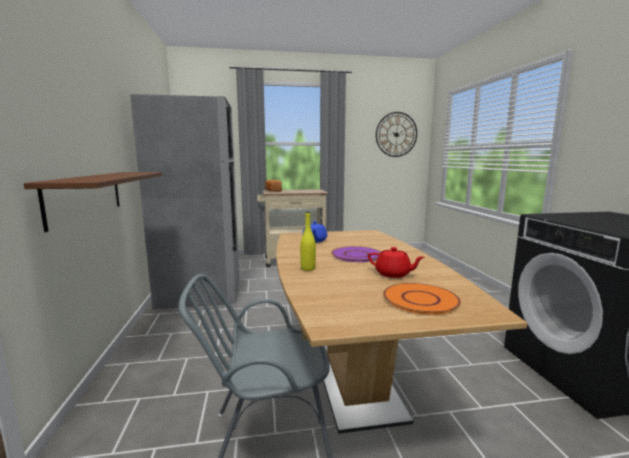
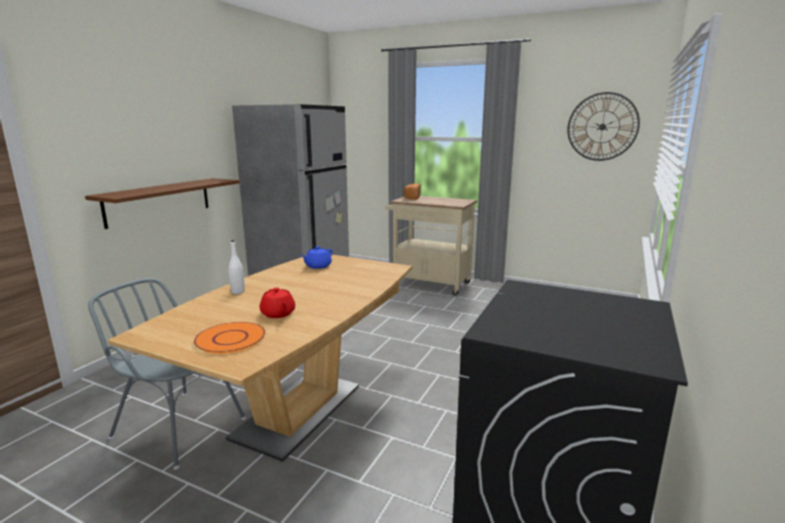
camera: 35 degrees right, 5 degrees up
(308, 268) = (238, 292): yellow bottle -> white bottle
(356, 255) = (306, 289): purple plate -> none

